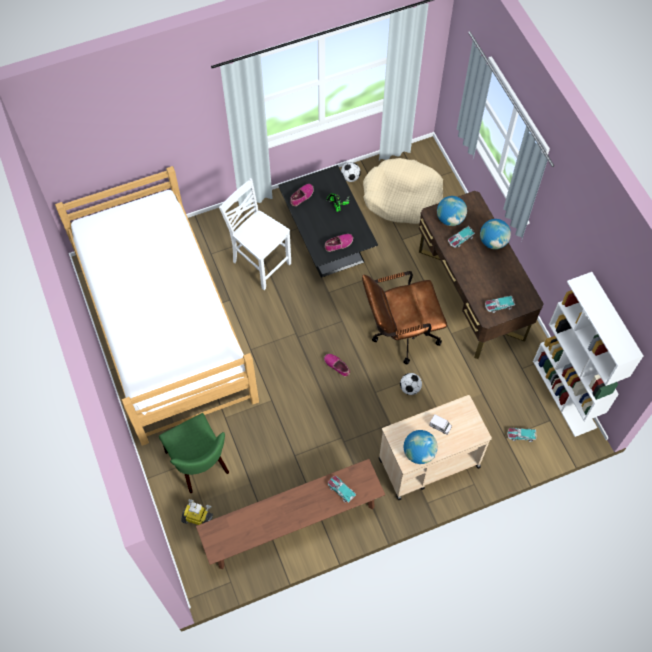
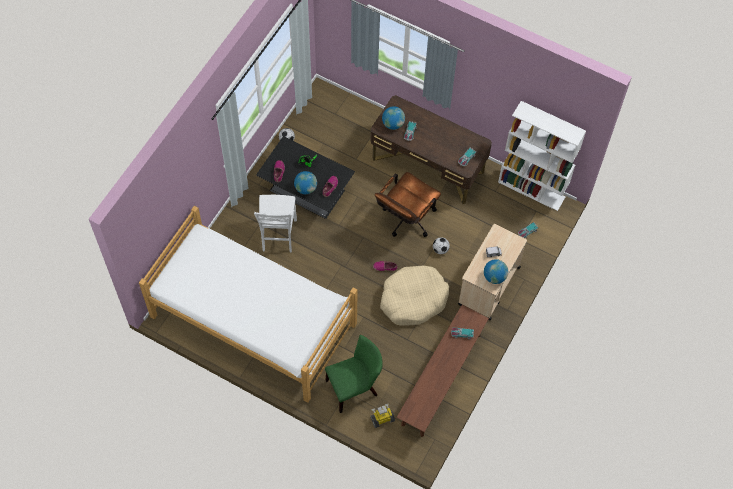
camera: 40 degrees left, 0 degrees up
(200, 465) = (355, 387): green chair -> green chair turned 45 degrees counterclockwise
(260, 263) = (278, 236): white chair -> white chair turned 90 degrees counterclockwise
(403, 198) = (332, 131): beige dog bed -> beige dog bed (413, 299)
(493, 242) = (430, 121): globe -> globe (306, 188)

